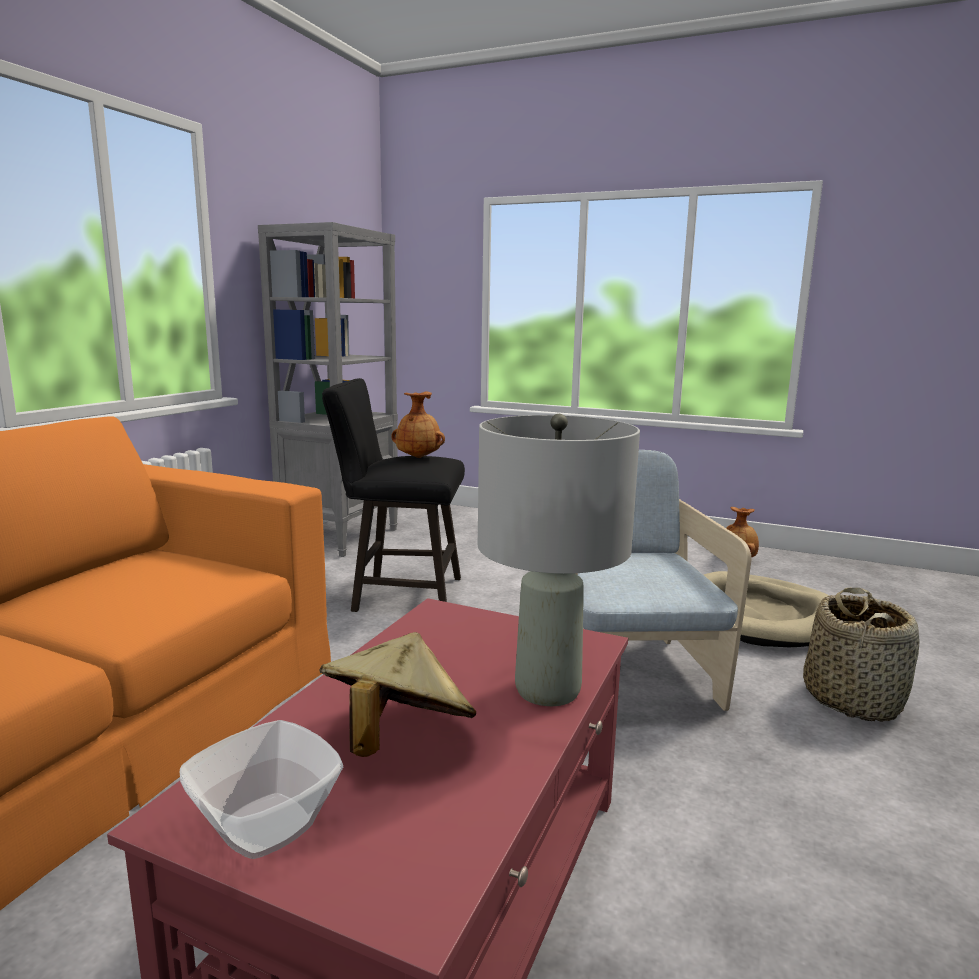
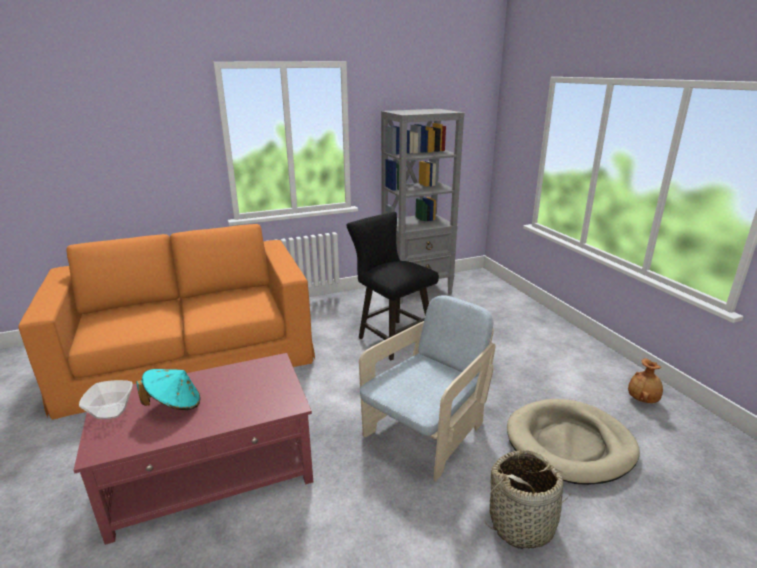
camera: 45 degrees right, 10 degrees up
(397, 738) = (174, 404): beige hat -> turquoise hat
(418, 457) = (403, 266): brown vase -> none
(547, 689) = (239, 414): grey table lamp -> none

